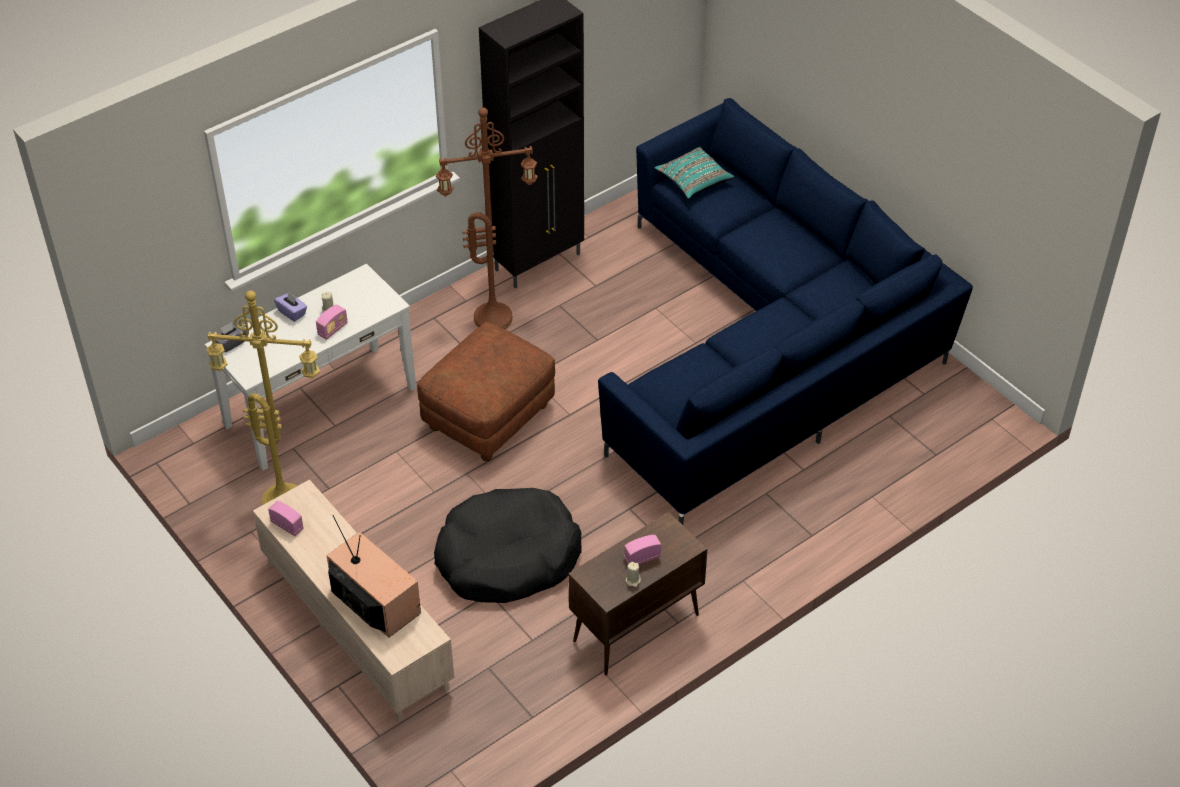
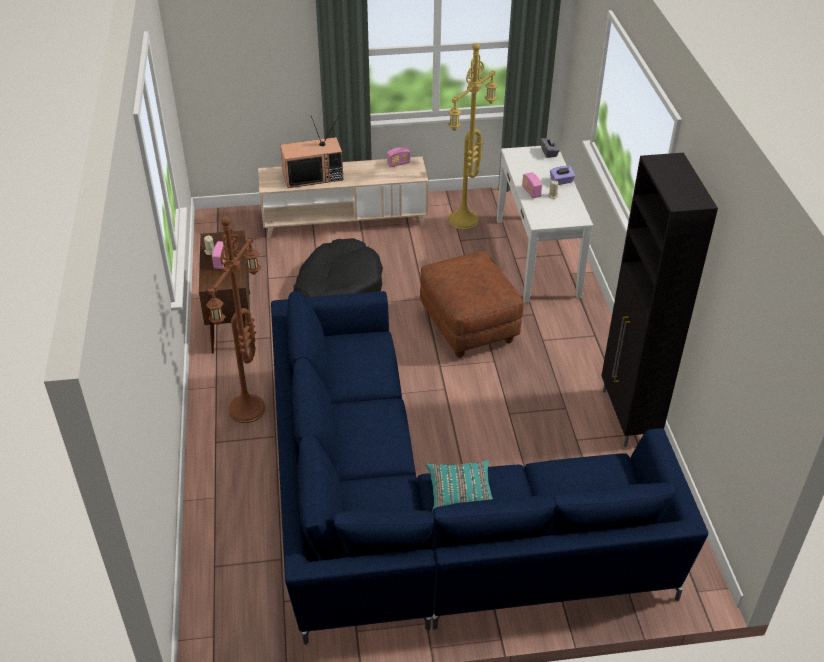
camera: 120 degrees right, 5 degrees down
(494, 316) = (575, 367): brown floor lamp -> brown floor lamp (248, 411)
(693, 181) = (610, 477): turquoise pillow -> turquoise pillow (460, 495)

